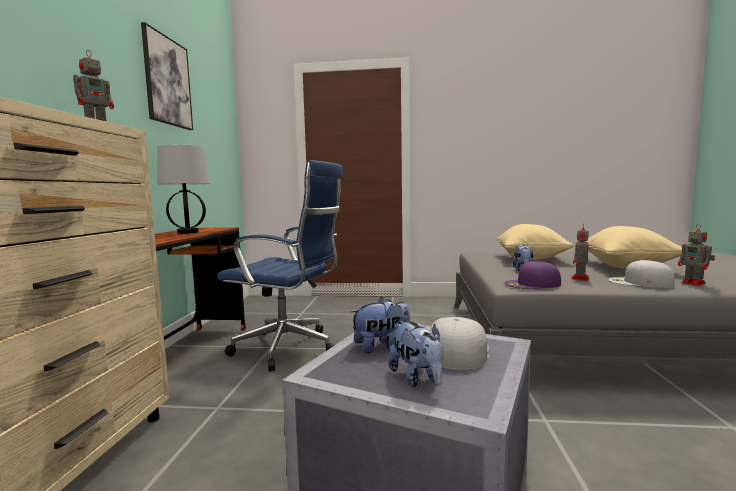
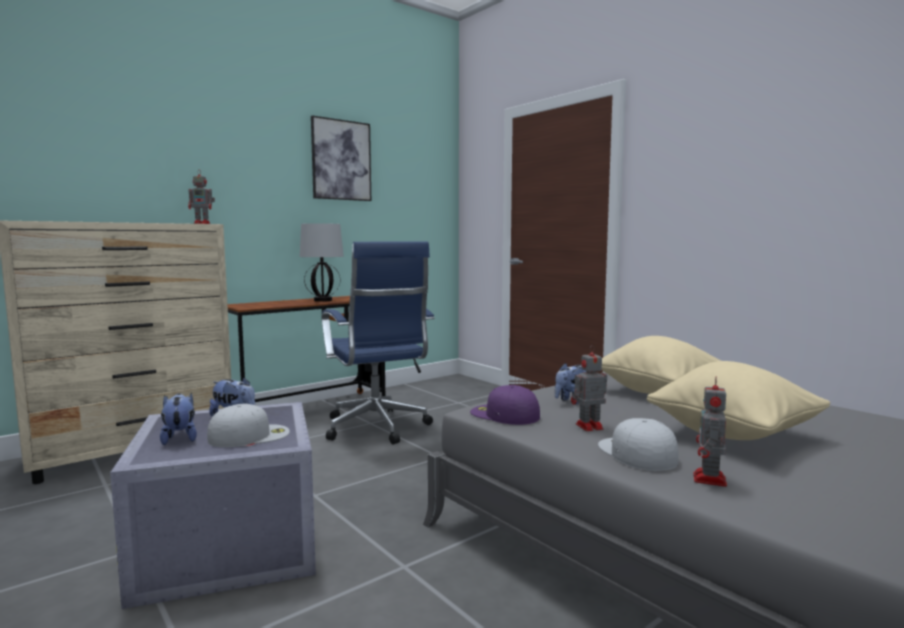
camera: 45 degrees right, 0 degrees up
(418, 378) = (180, 438): plush toy -> plush toy turned 135 degrees clockwise

